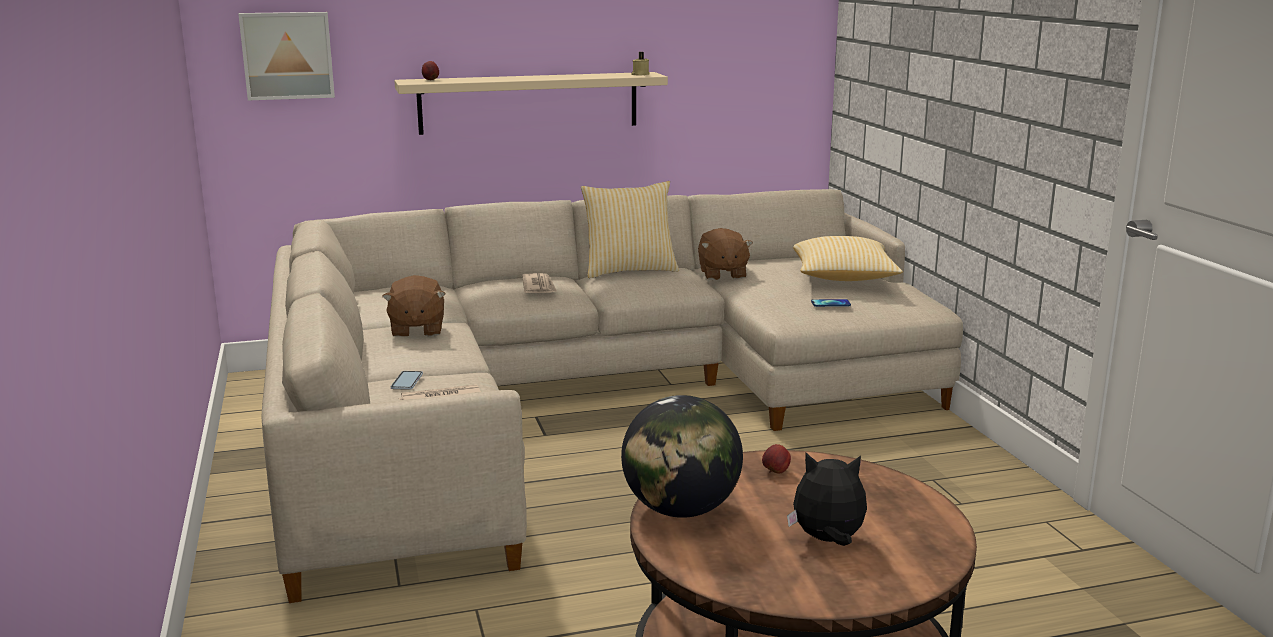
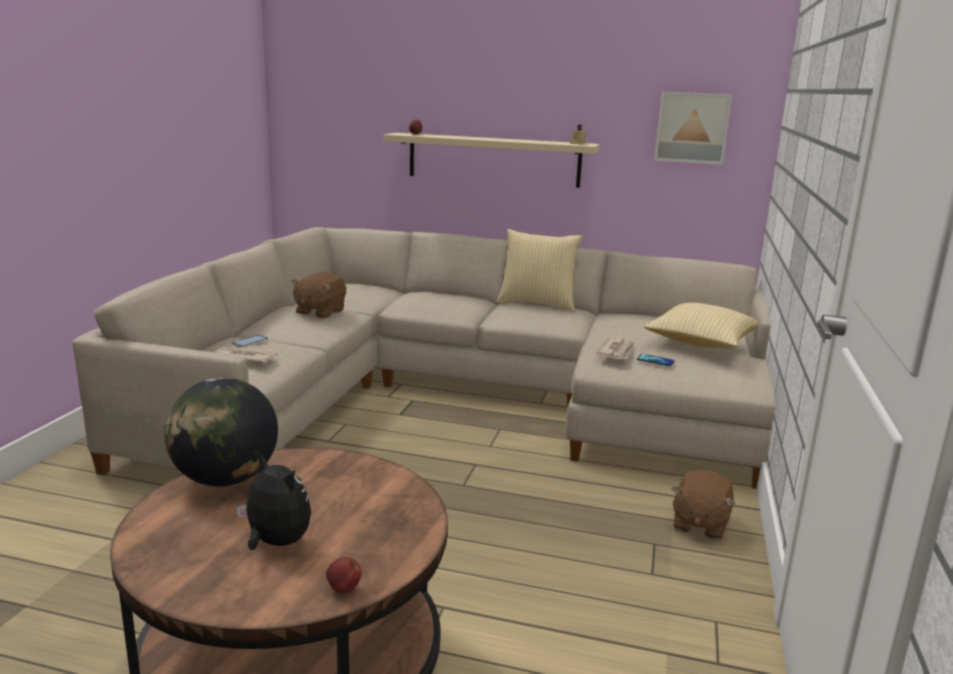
camera: 30 degrees right, 0 degrees up
(287, 55) = (327, 109): picture -> picture (692, 127)
(539, 286) = (449, 301): newspaper -> newspaper (617, 351)
(722, 274) = (606, 320): brown plush toy -> brown plush toy (699, 524)
(775, 472) = (346, 475): apple -> apple (343, 589)

